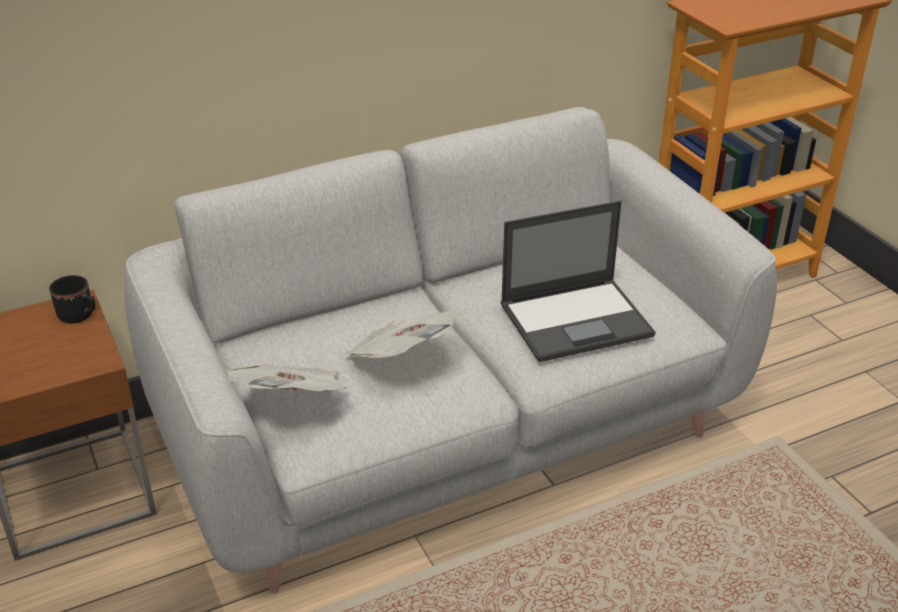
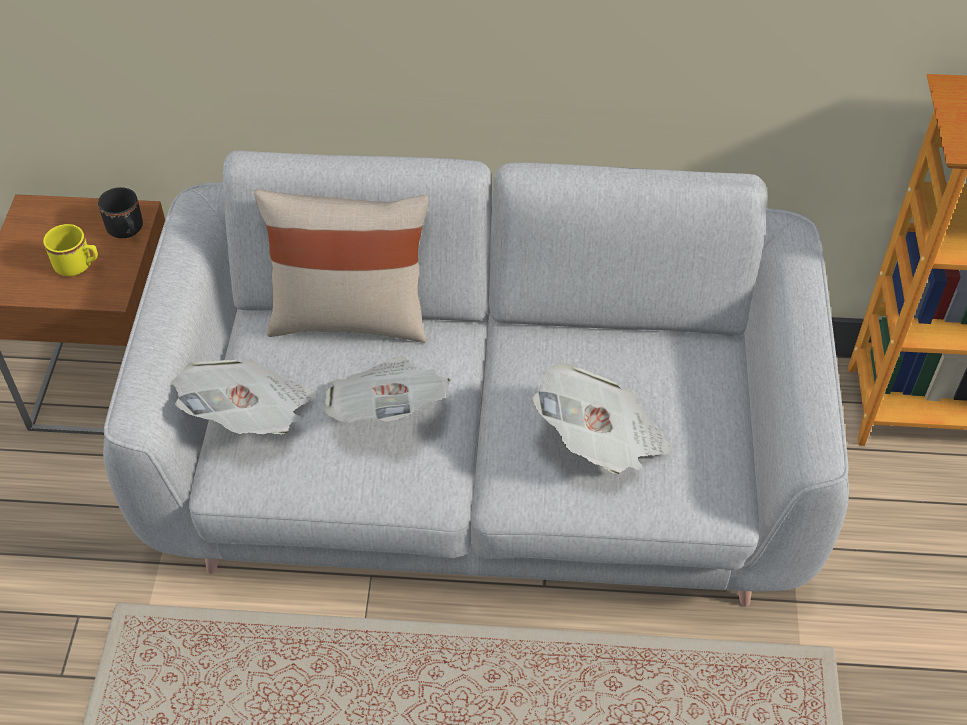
camera: 30 degrees right, 15 degrees up
(52, 353) = (78, 266): none -> yellow mug
(318, 315) = (350, 317): none -> beige pillow
(577, 319) = (600, 441): laptop -> newspaper

